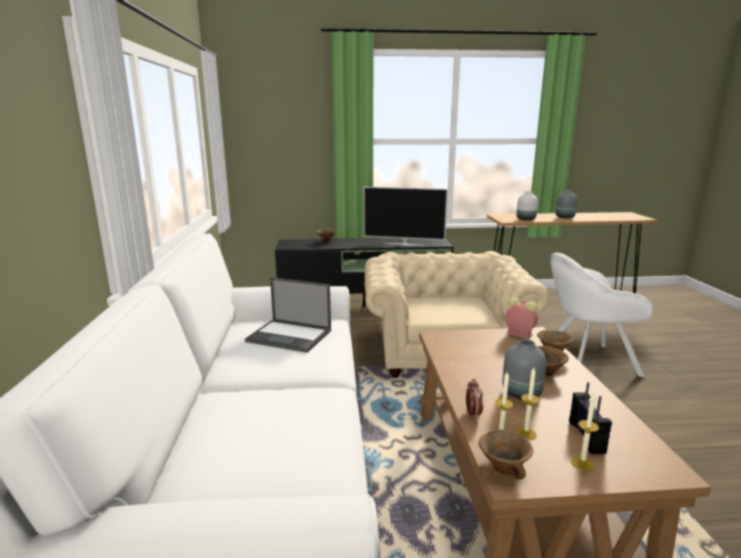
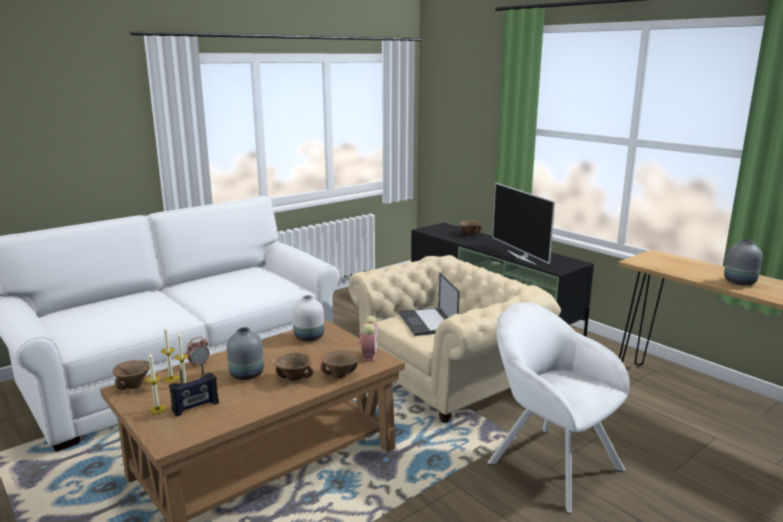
camera: 55 degrees right, 0 degrees up
(290, 336) = (249, 284): laptop -> laptop (428, 322)
(525, 219) = (667, 267): white vase -> white vase (308, 337)

